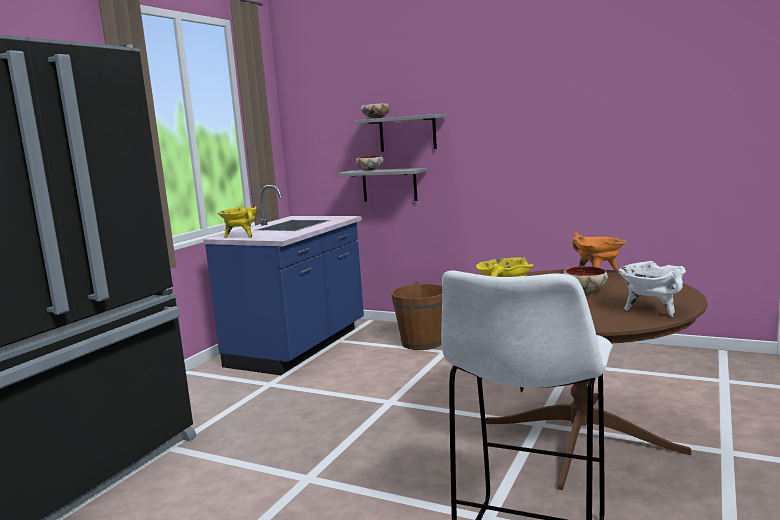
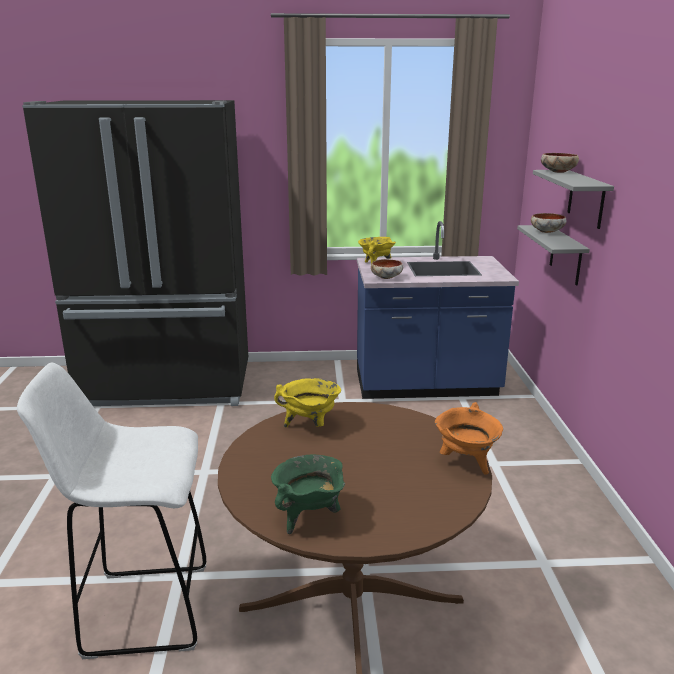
camera: 60 degrees right, 10 degrees up
(422, 343) = (503, 443): brown bucket -> none
(584, 291) = (371, 464): bowl -> bowl (387, 277)
(651, 310) = (309, 517): white cooking pot -> green cooking pot

